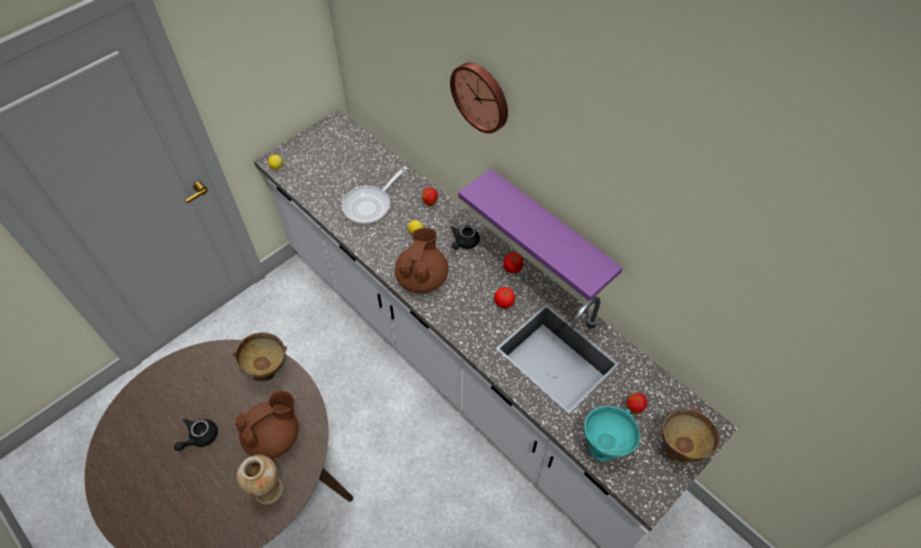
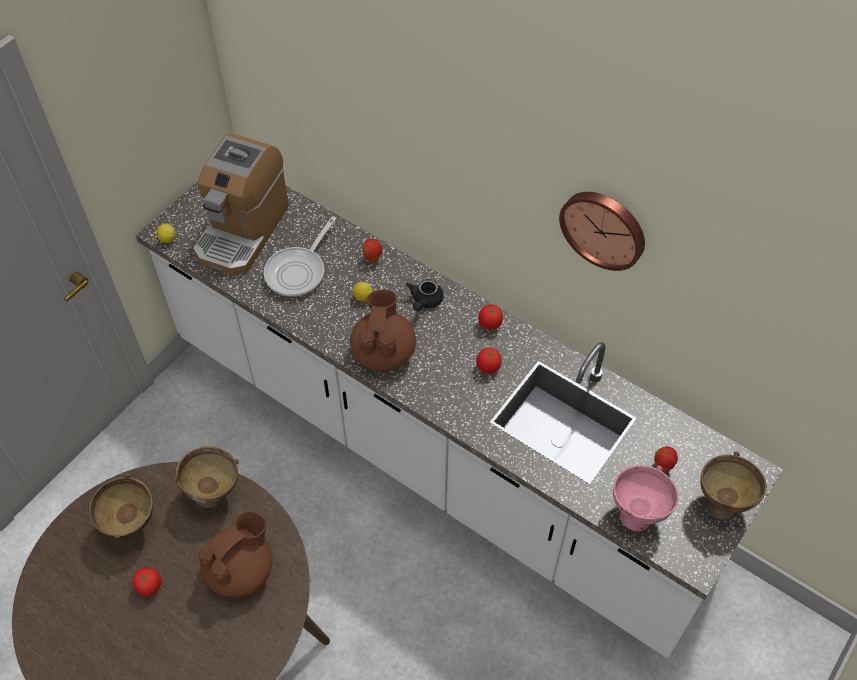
camera: 10 degrees left, 0 degrees up
(198, 387) = (131, 527): none -> brown bowl
(200, 437) = (149, 586): black teapot -> tomato
(269, 490) = (250, 633): vase -> none
(334, 168) = (242, 231): none -> coffee machine
(481, 96) = (434, 125): wall clock -> wall clock (604, 228)
(550, 231) = (533, 273): purple shelf -> none
(605, 445) = (638, 512): turquoise bowl -> pink bowl

